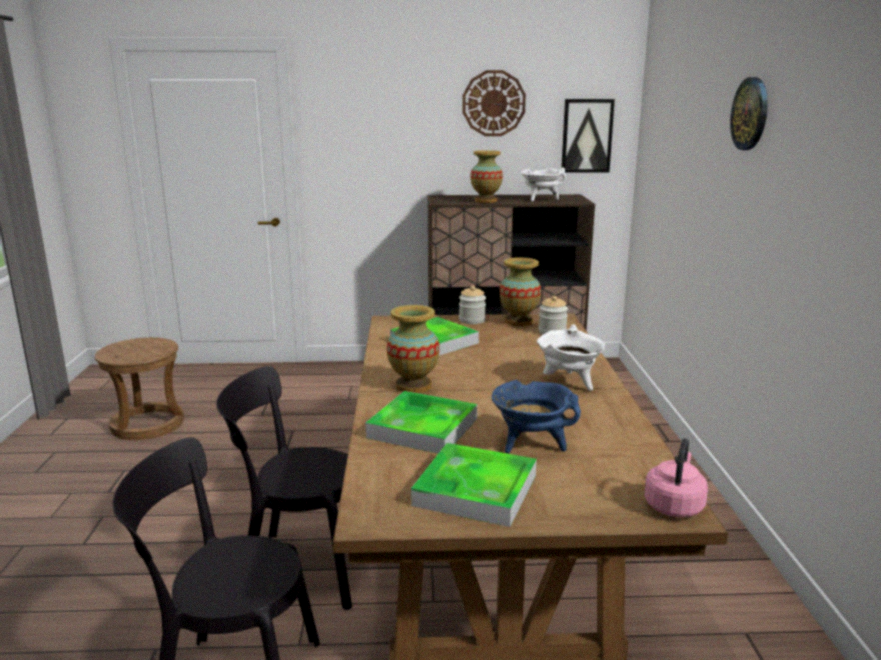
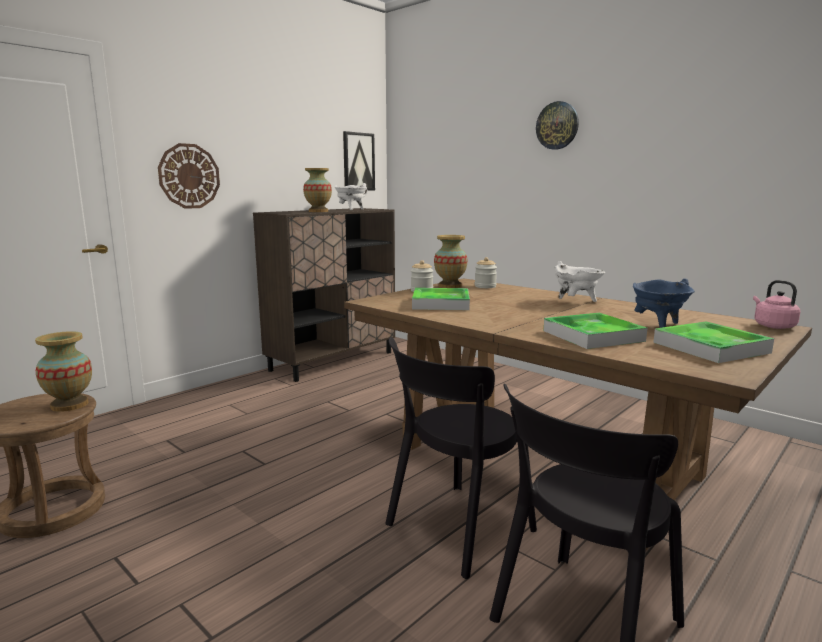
camera: 45 degrees left, 5 degrees down
(413, 386) = (513, 322): vase -> vase (70, 405)
(493, 103) = (295, 131): wall clock -> wall clock (189, 176)

